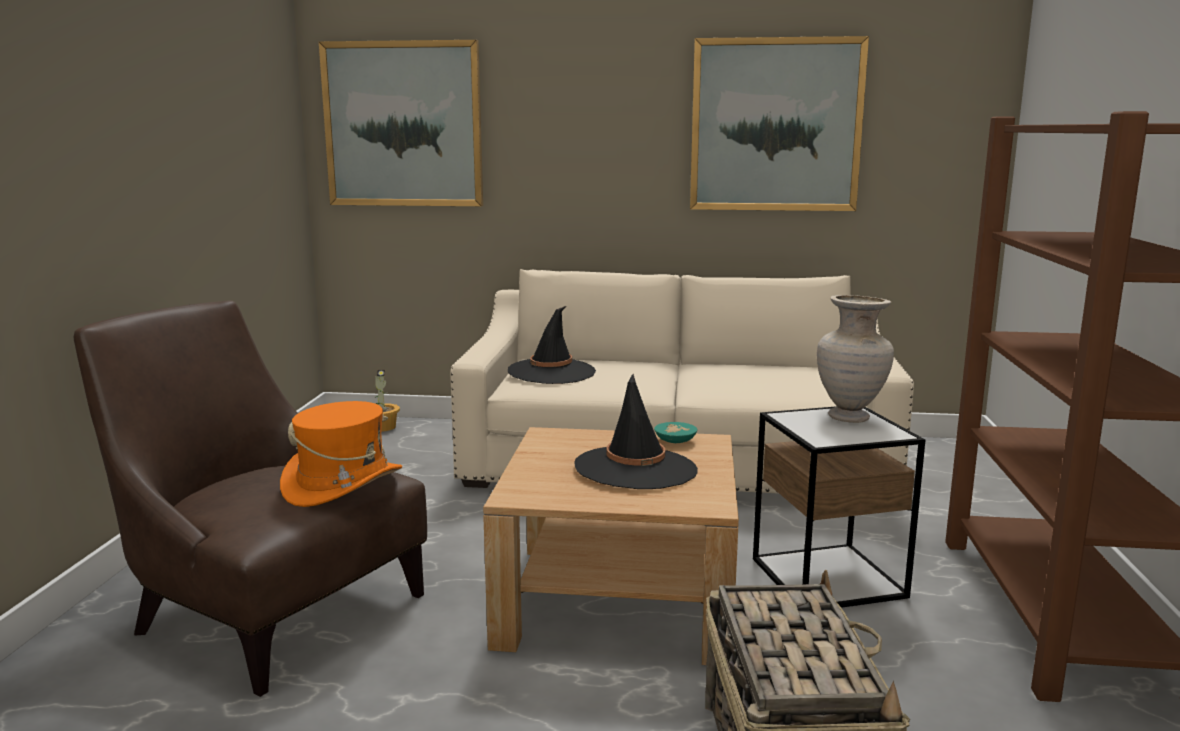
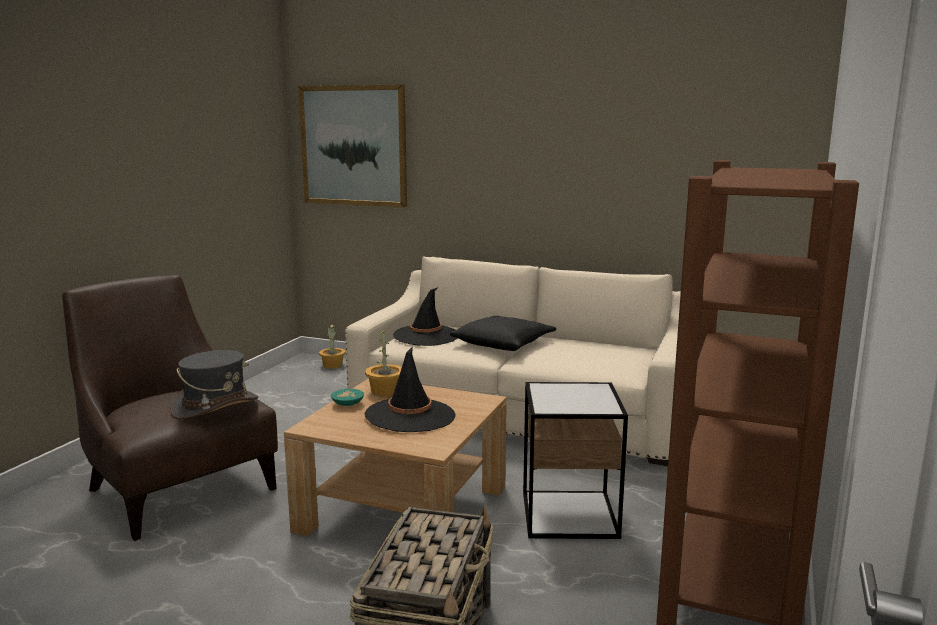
camera: 15 degrees right, 0 degrees up
(343, 484) = (215, 406): orange hat -> grey hat
(570, 442) = (386, 391): none -> potted plant
(657, 373) = (503, 343): none -> black pillow
(674, 441) = (459, 398): turquoise bowl -> turquoise bowl (346, 404)
(775, 125) = (622, 151): picture -> none
(850, 418) = (589, 392): beige vase -> none

